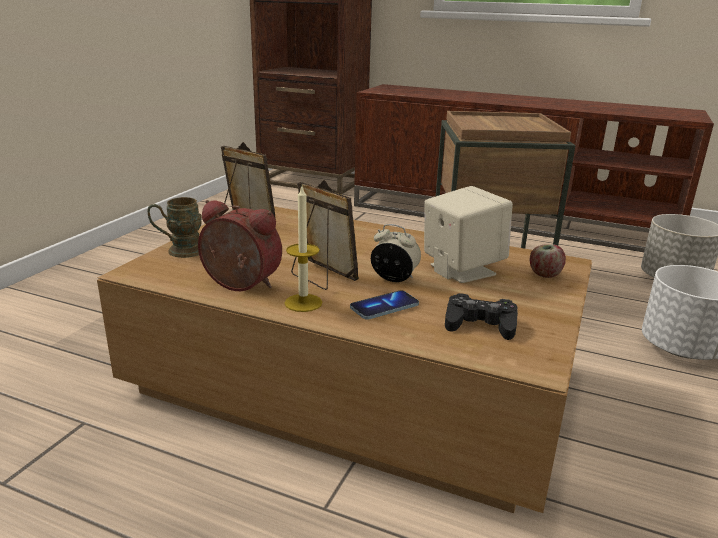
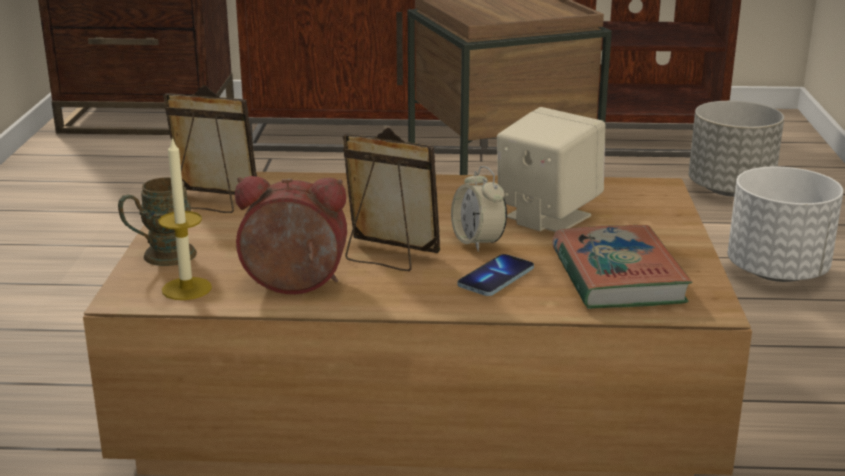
camera: 20 degrees left, 0 degrees up
(303, 303) = (396, 292): candle -> candle (186, 289)
(394, 279) = (478, 242): alarm clock -> alarm clock turned 120 degrees counterclockwise
(480, 324) = (617, 276): black game controller -> book
(544, 274) = (644, 205): apple -> none

